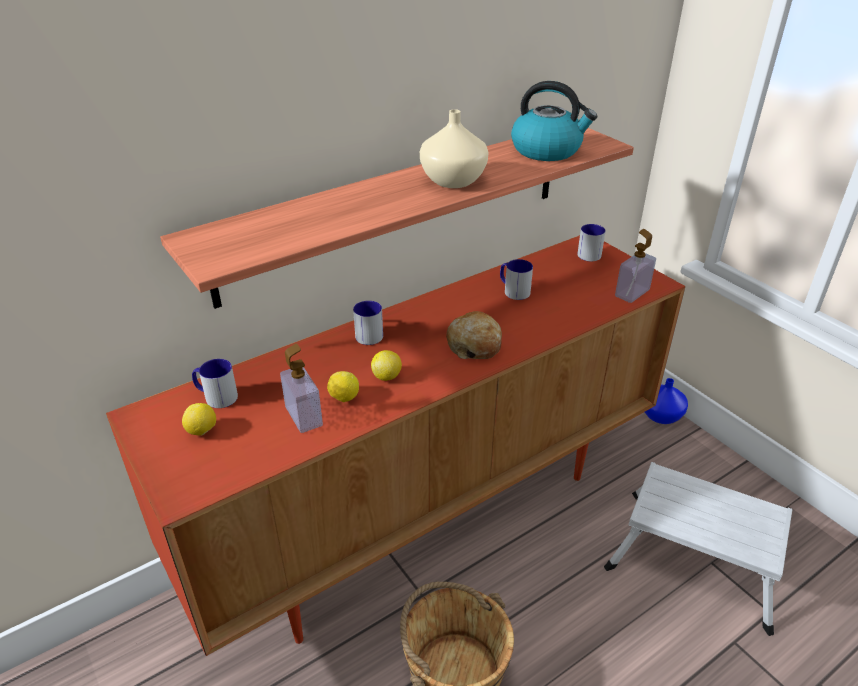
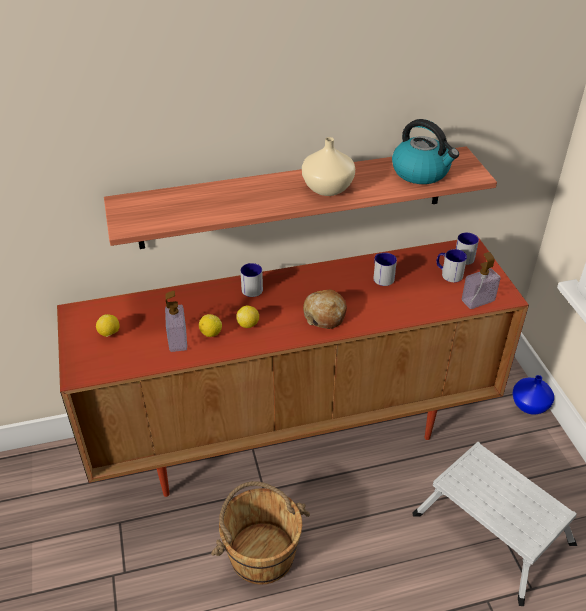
camera: 20 degrees right, 5 degrees up
(216, 396) = (128, 311): mug -> mug (448, 274)

